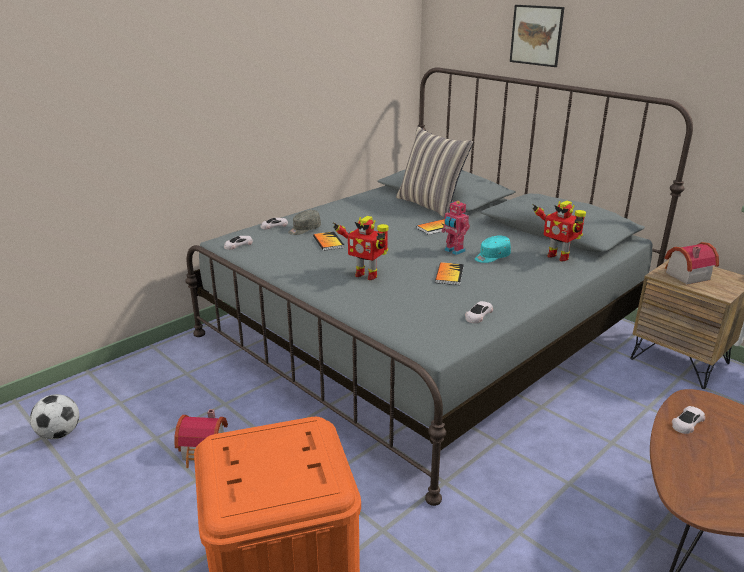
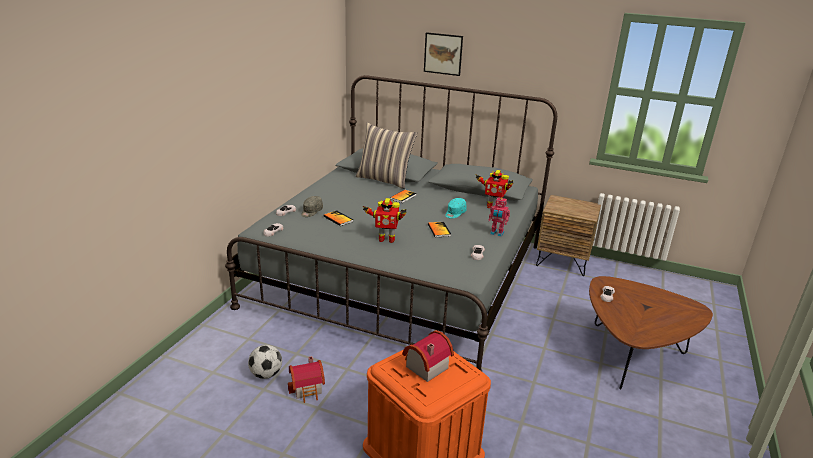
camera: 25 degrees left, 0 degrees up
(59, 434) = (183, 406): football -> football (266, 374)
(453, 251) = (428, 213): toy robot -> toy robot (496, 233)
(684, 275) = (563, 207): toy house -> toy house (424, 366)

